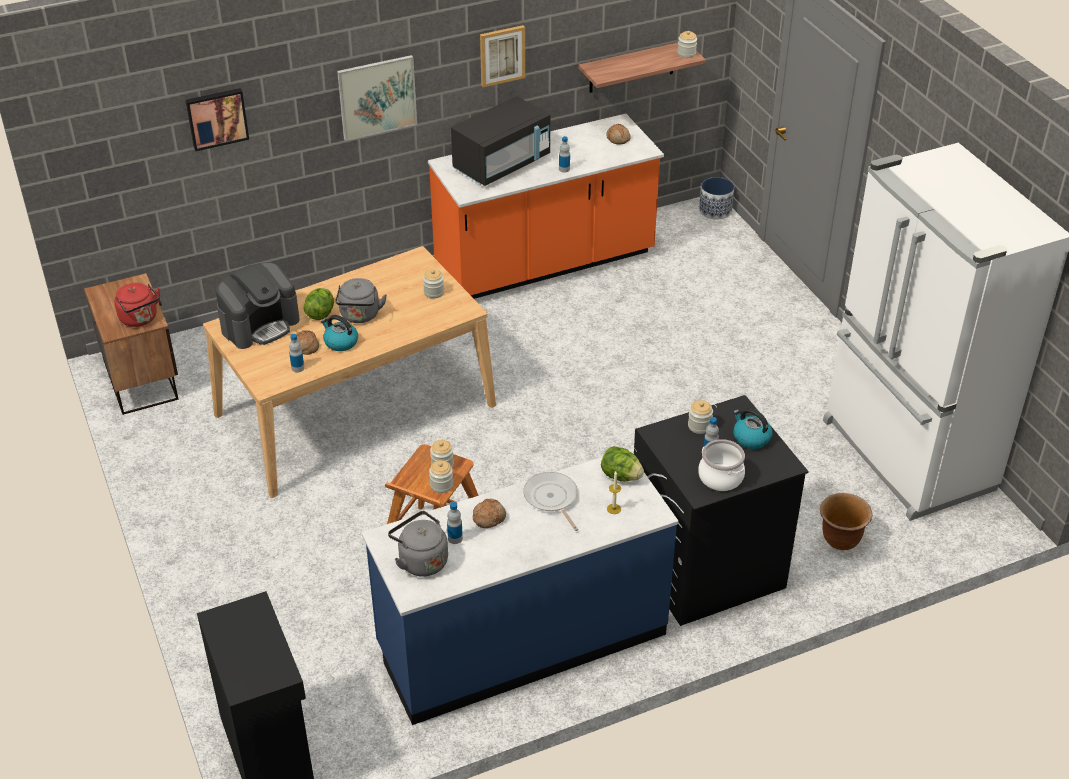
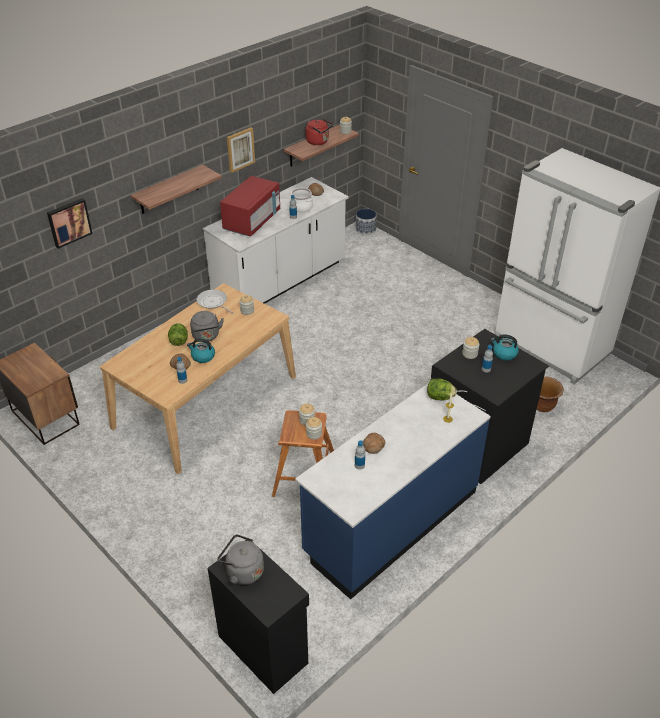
camera: 20 degrees left, 0 degrees up
(140, 319) = (46, 374): red kettle -> red kettle (319, 142)
(260, 324) = (141, 357): coffee machine -> none
(377, 97) = (169, 190): picture -> shelf
(421, 560) = (345, 486): grey kettle -> grey kettle (242, 571)
(502, 164) = (252, 221): black microwave -> red microwave
(545, 264) = (281, 282): orange counter -> white counter
(551, 498) = (405, 423): frying pan -> frying pan (213, 302)
(721, 477) = (501, 382): cooking pot -> cooking pot (301, 207)

